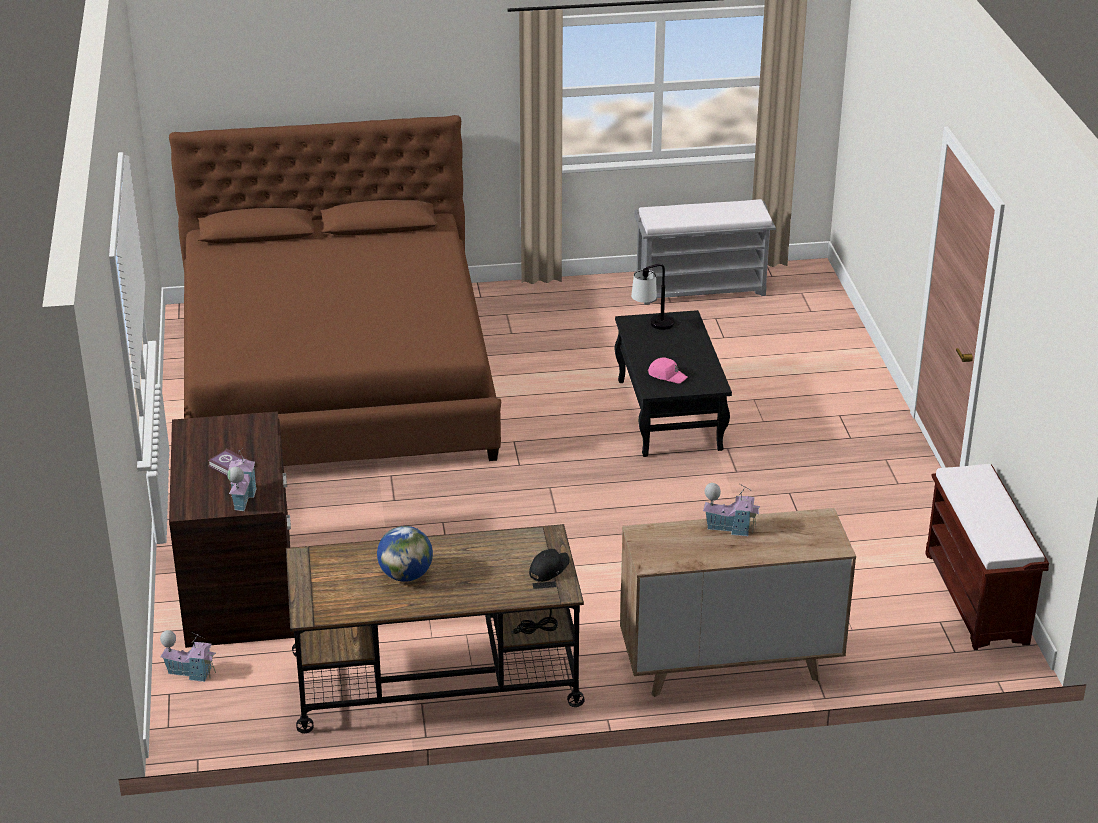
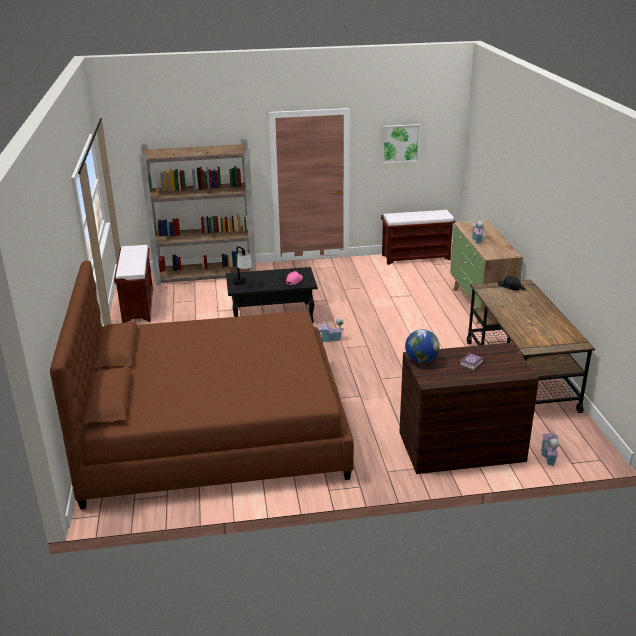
camera: 90 degrees left, 5 degrees down
(242, 498) = (503, 356): toy house -> toy house (330, 339)
(405, 575) = (532, 320): globe -> globe (421, 360)
(701, 288) = (138, 305): grey bench -> brown bench
(834, 341) = (206, 274): none -> brown bookcase
(1032, 342) = (400, 143): none -> picture

